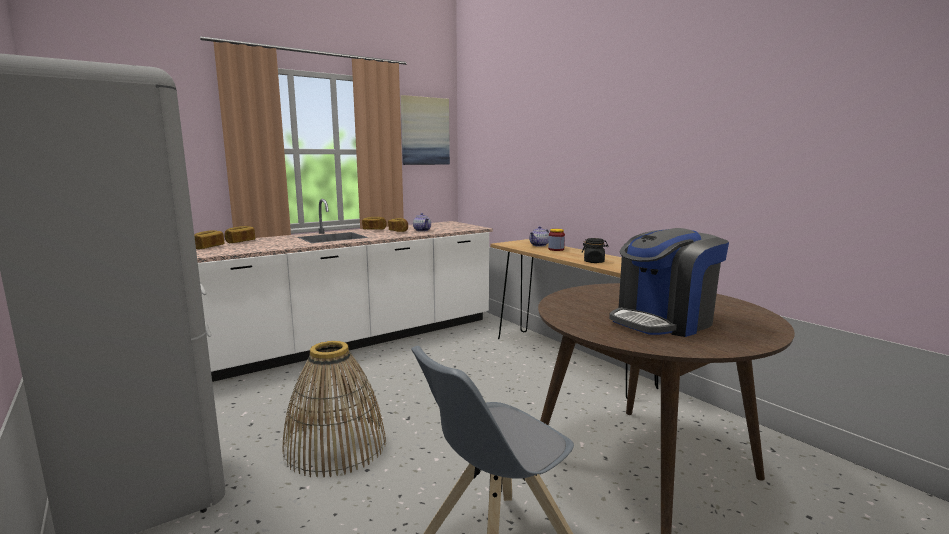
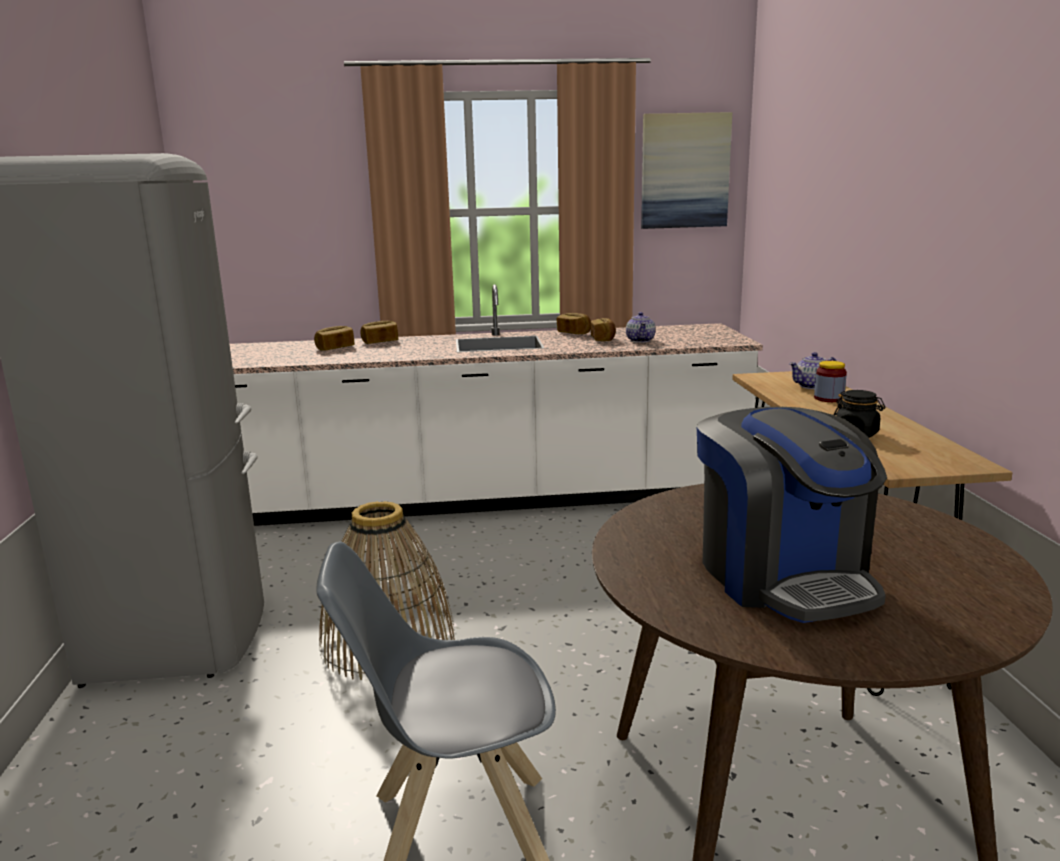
camera: 30 degrees right, 5 degrees up
(663, 321) = (783, 576): coffee machine -> coffee machine turned 105 degrees counterclockwise

